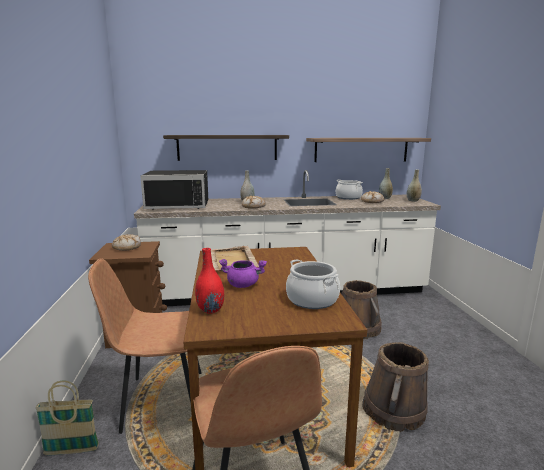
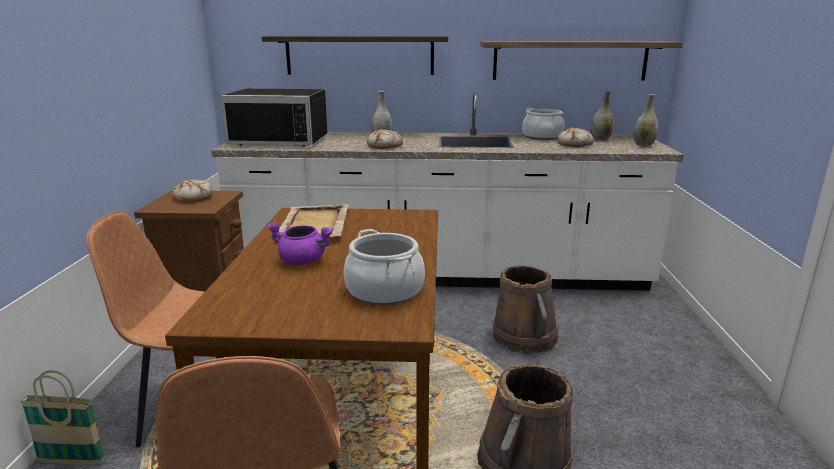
camera: 10 degrees right, 5 degrees up
(210, 310) = (232, 293): red vase -> none

